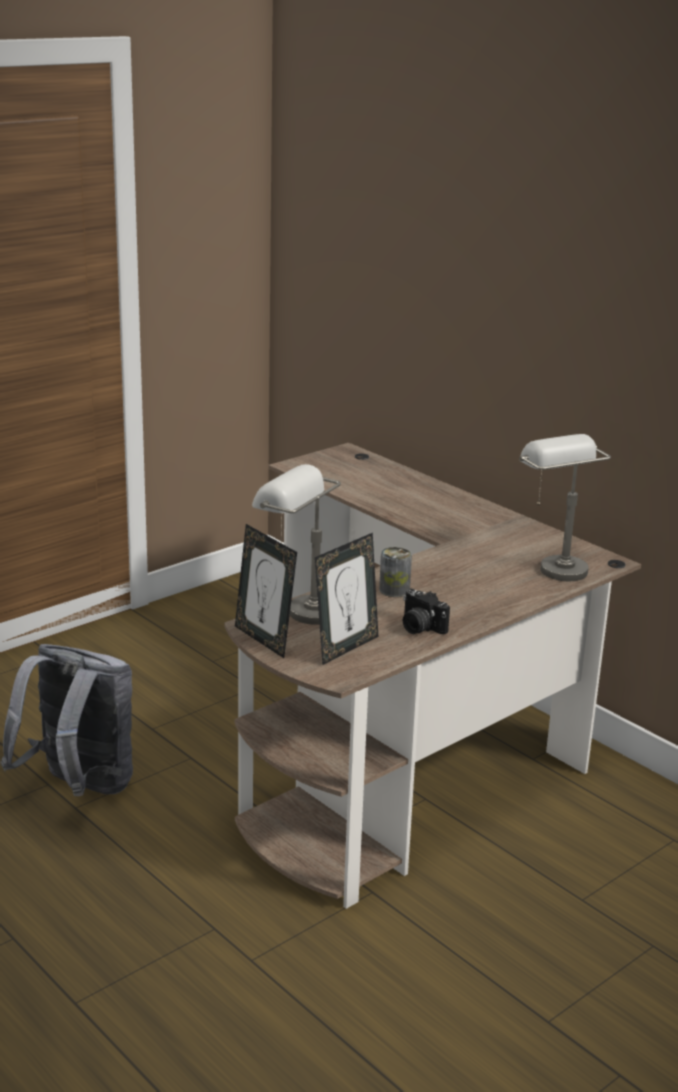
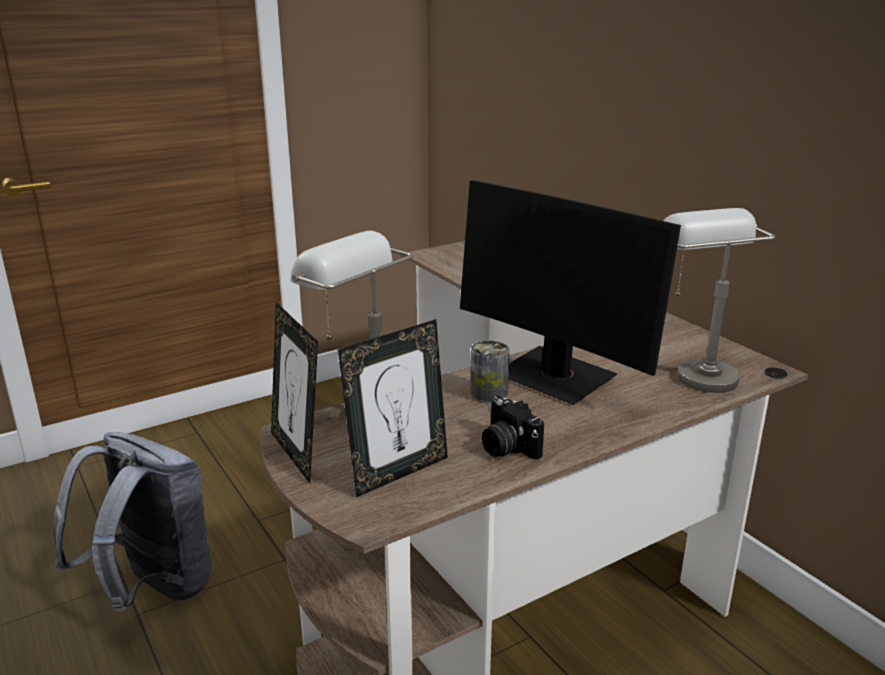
camera: 10 degrees right, 0 degrees up
(443, 575) = (555, 377): none -> monitor

